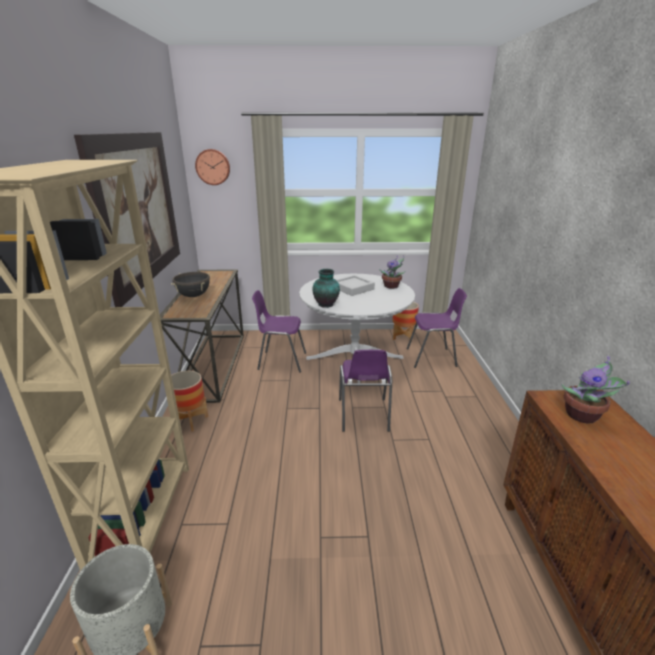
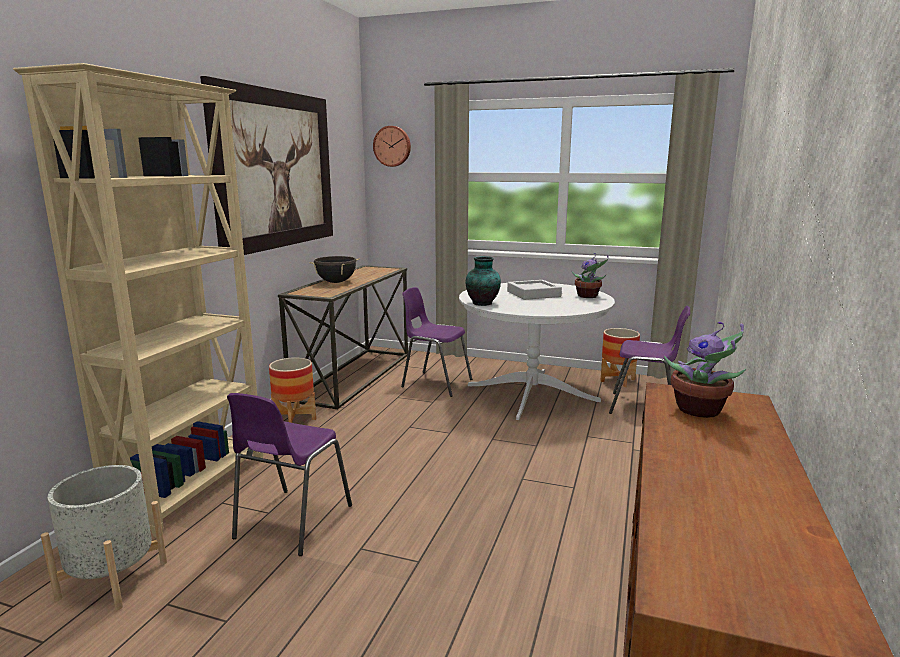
camera: 20 degrees right, 10 degrees down
(363, 416) = (500, 449): purple chair -> purple chair (291, 523)

